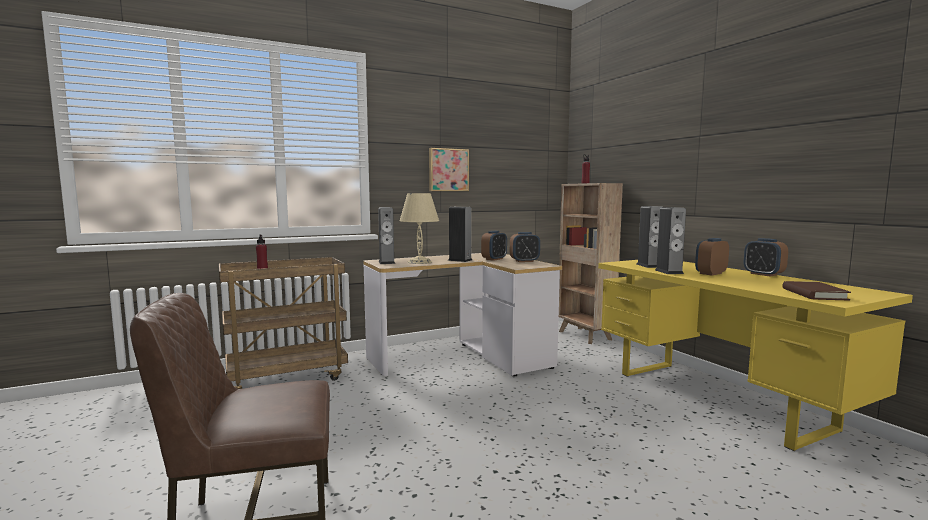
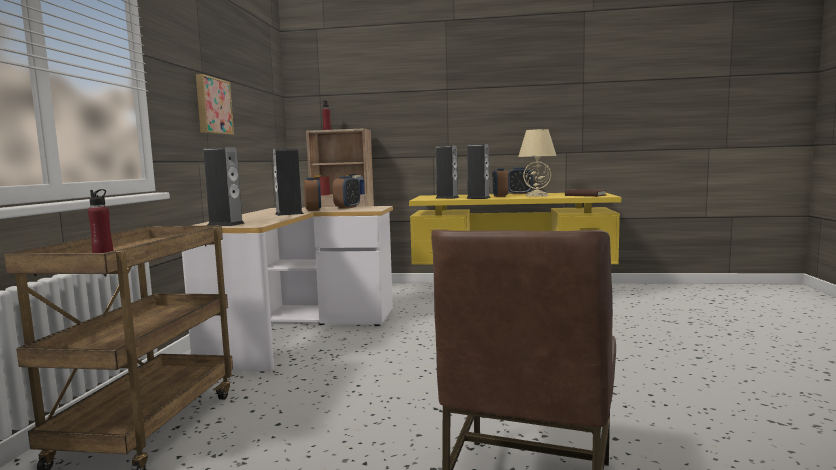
camera: 55 degrees left, 0 degrees up
(420, 262) = (261, 219): beige table lamp -> beige table lamp (537, 195)

